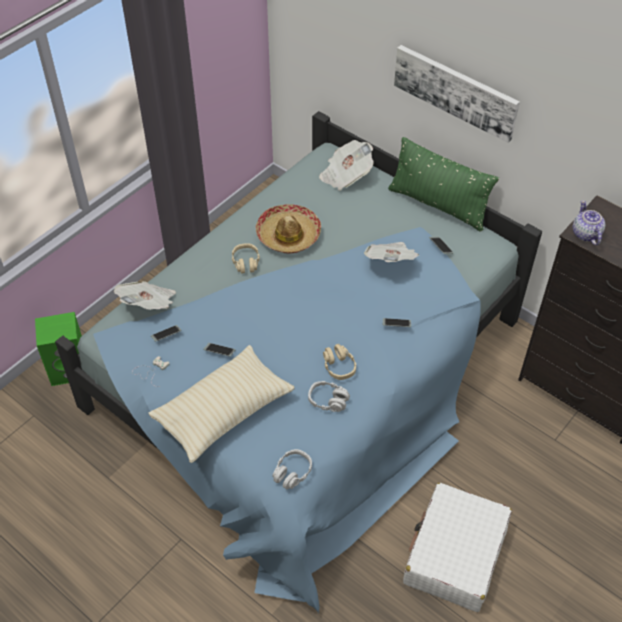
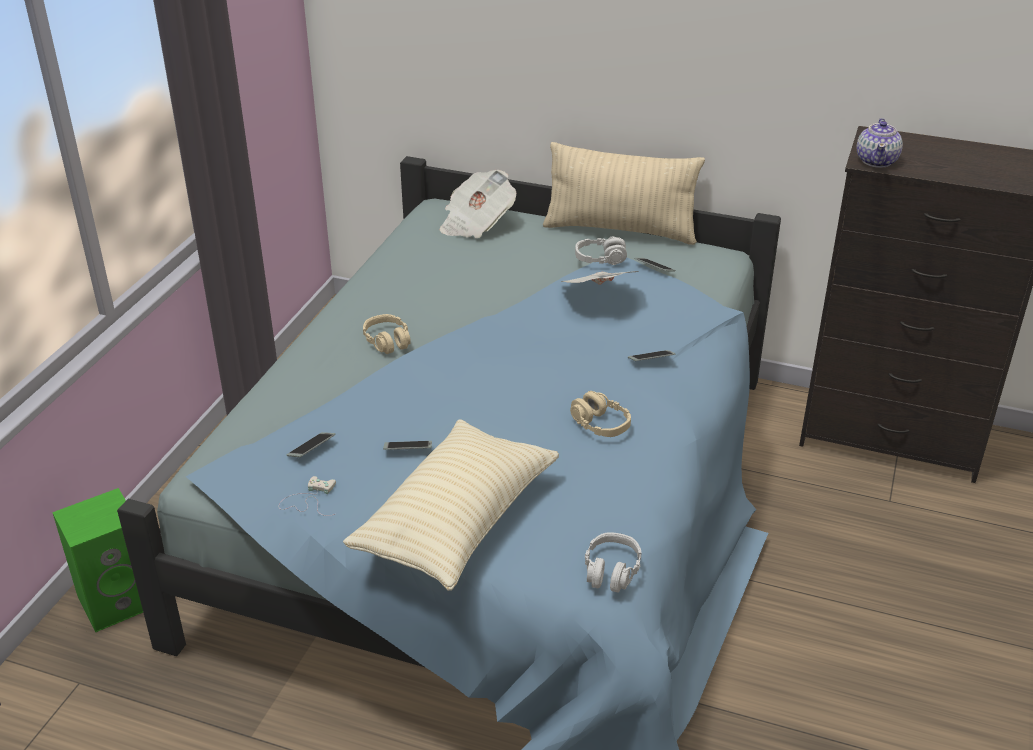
camera: 20 degrees left, 15 degrees down
(149, 305) = (261, 422): newspaper -> none
(288, 235) = (433, 299): hat -> none
(328, 400) = (609, 468): grey headphones -> grey headphones (600, 259)
(438, 205) = (620, 230): green pillow -> beige pillow
(454, 554) = (846, 679): white suitcase -> none
(455, 91) = (622, 47): picture -> none
(585, 234) = (877, 161): teapot -> teapot turned 135 degrees counterclockwise

